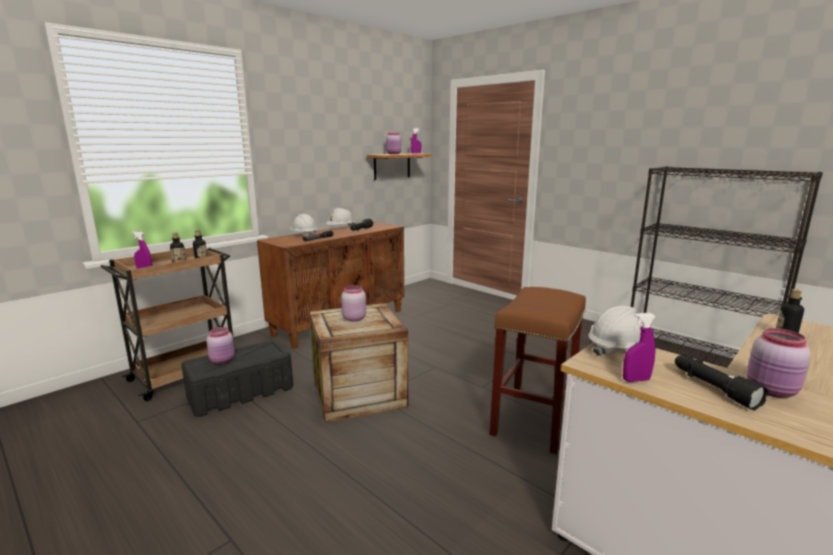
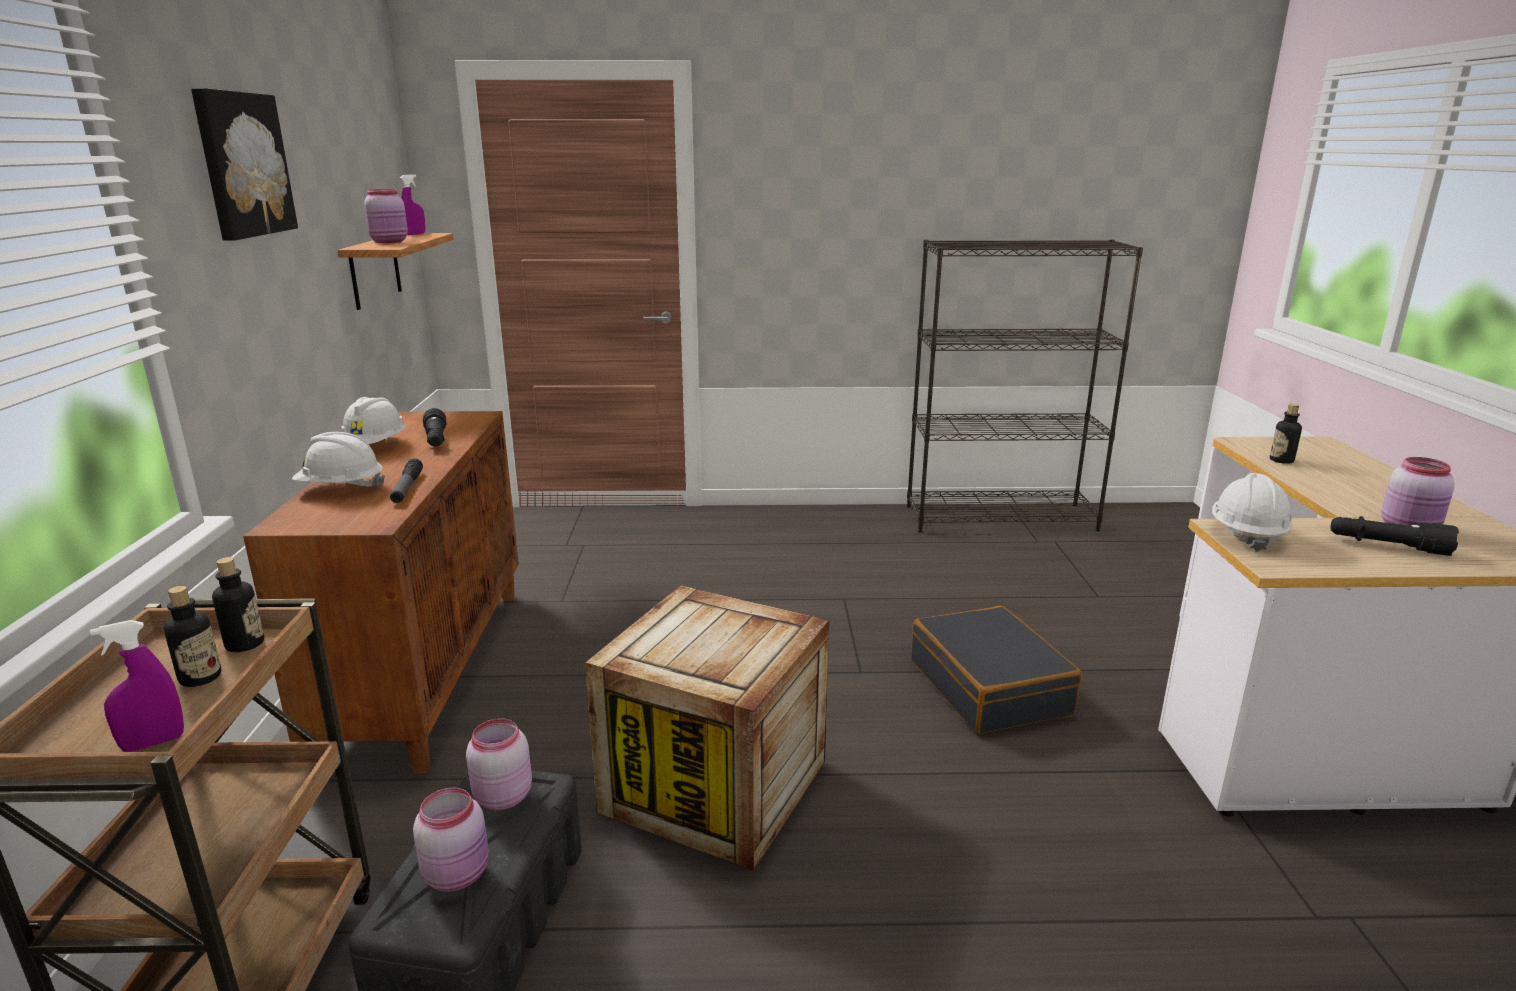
camera: 45 degrees left, 5 degrees up
(313, 118) = (242, 164): none -> picture
(353, 318) = (701, 638): pink jar -> pink jar (501, 797)
(533, 420) = (989, 687): brown stool -> black suitcase
(636, 380) = (1340, 566): purple spray bottle -> none

